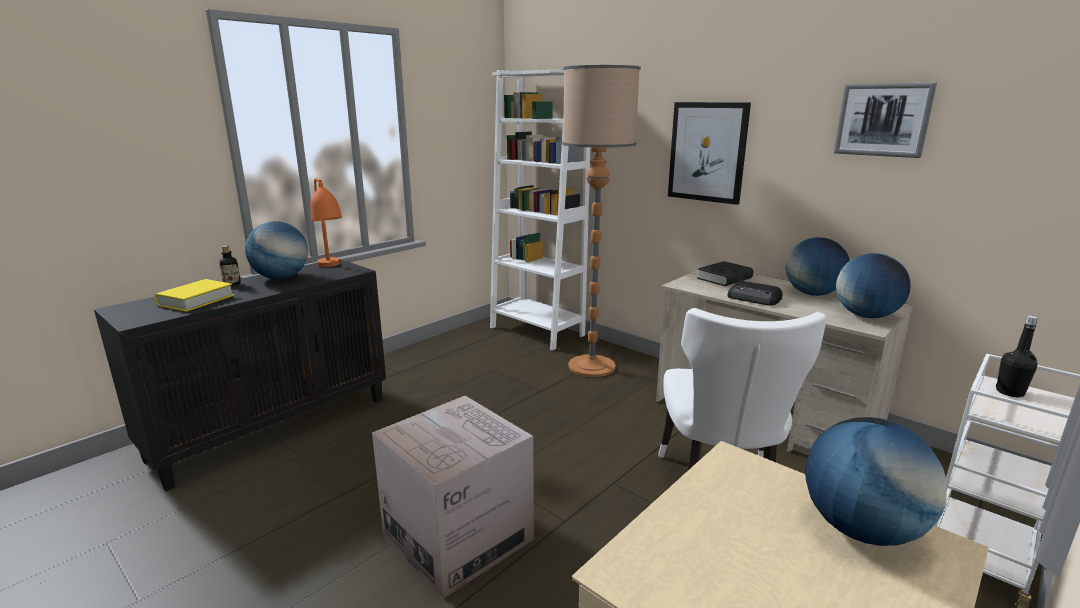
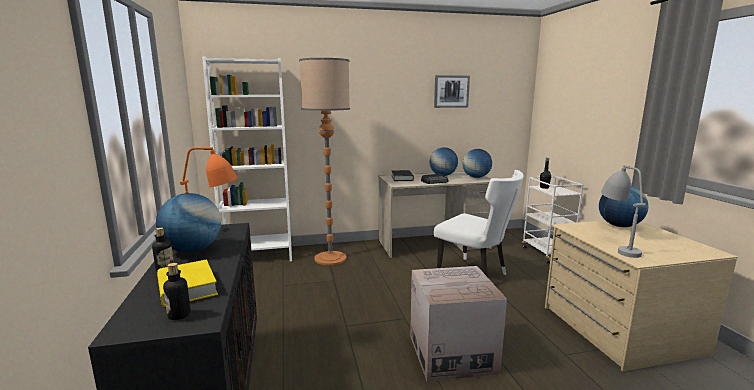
camera: 55 degrees left, 5 degrees down
(145, 313) = (179, 315): none -> bottle
(690, 534) = (616, 245): none -> grey table lamp
(707, 152) = (369, 111): picture -> none

